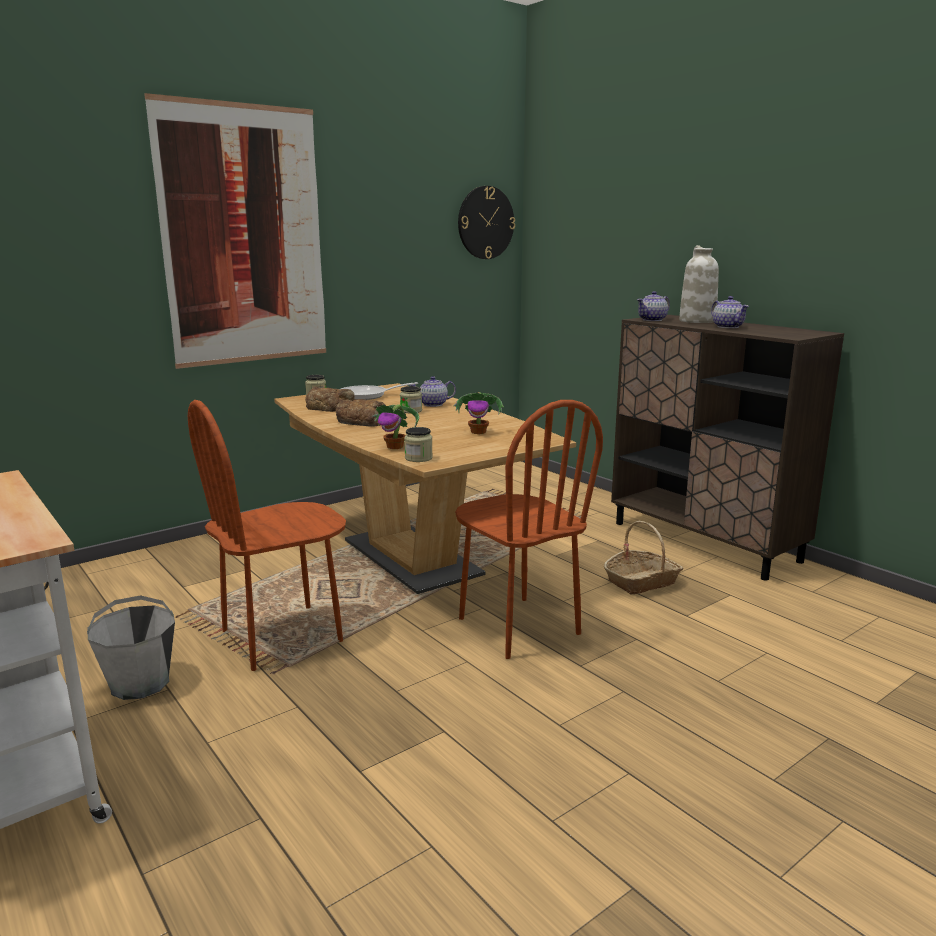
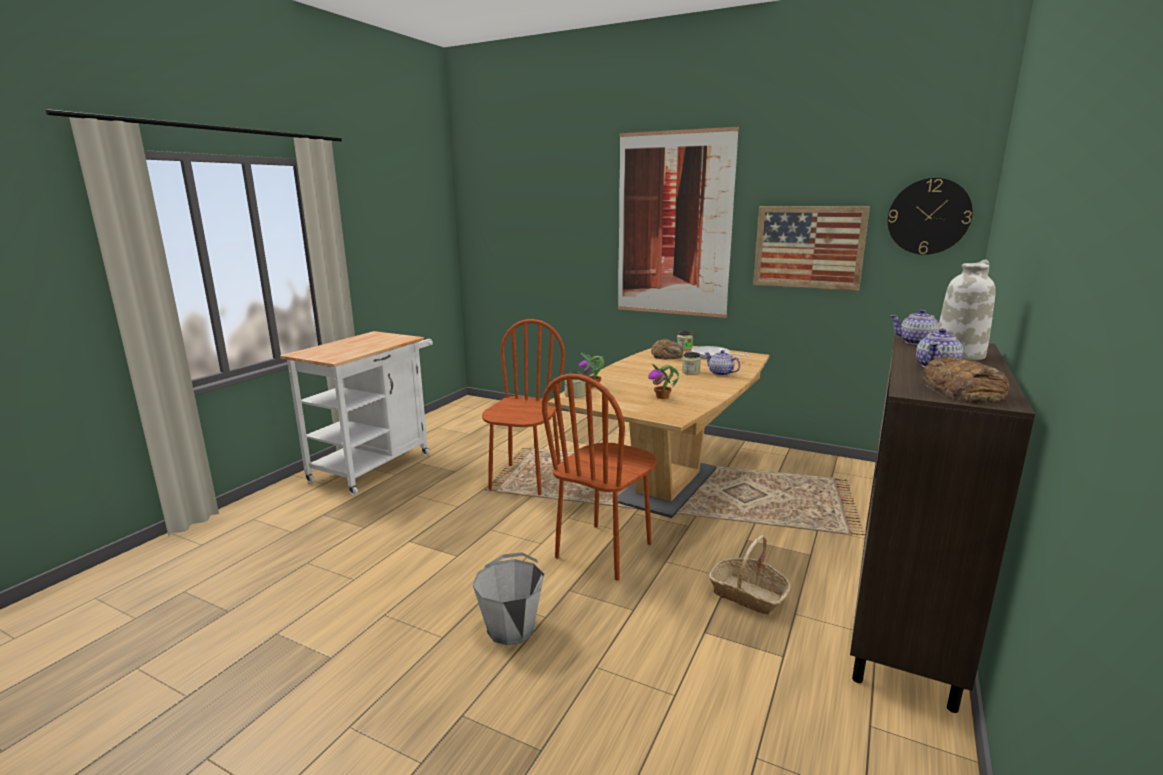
camera: 65 degrees right, 0 degrees up
(140, 683) = (456, 463): grey bucket -> grey bucket (512, 628)
(282, 636) = (525, 479): brown chair -> brown chair turned 75 degrees clockwise
(362, 420) = (644, 367): bread -> bread (962, 391)
(398, 258) = (808, 247): none -> picture

